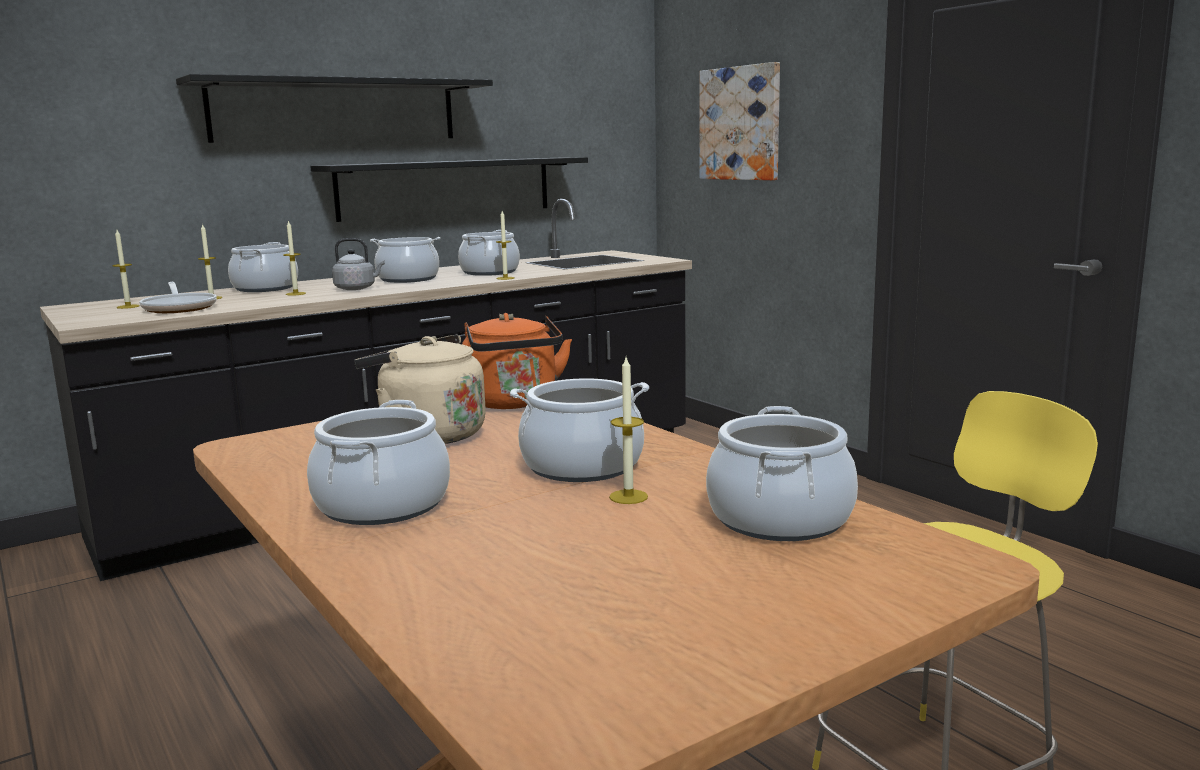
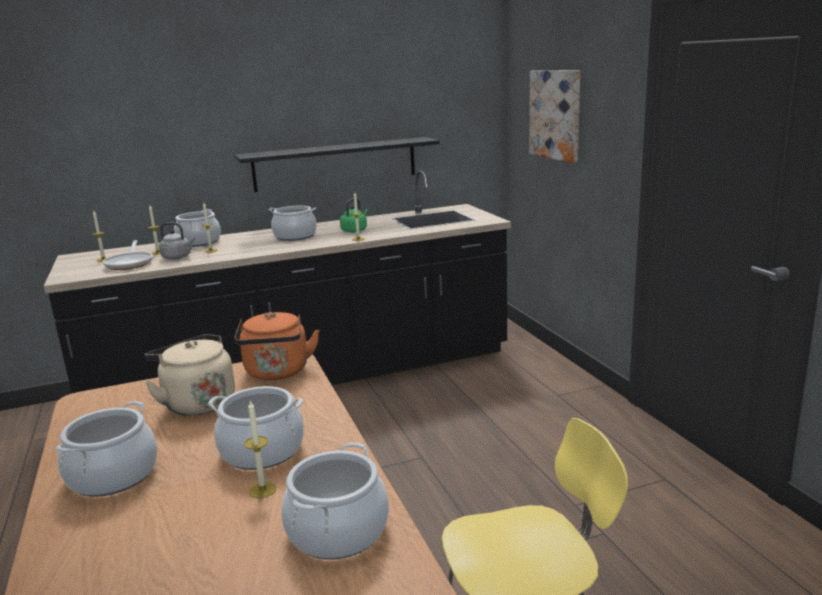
camera: 15 degrees right, 5 degrees up
(336, 111) = (252, 115): black shelf -> none
(357, 288) = (253, 246): grey kettle -> grey kettle (178, 257)
(489, 272) = (355, 230): cooking pot -> green kettle

